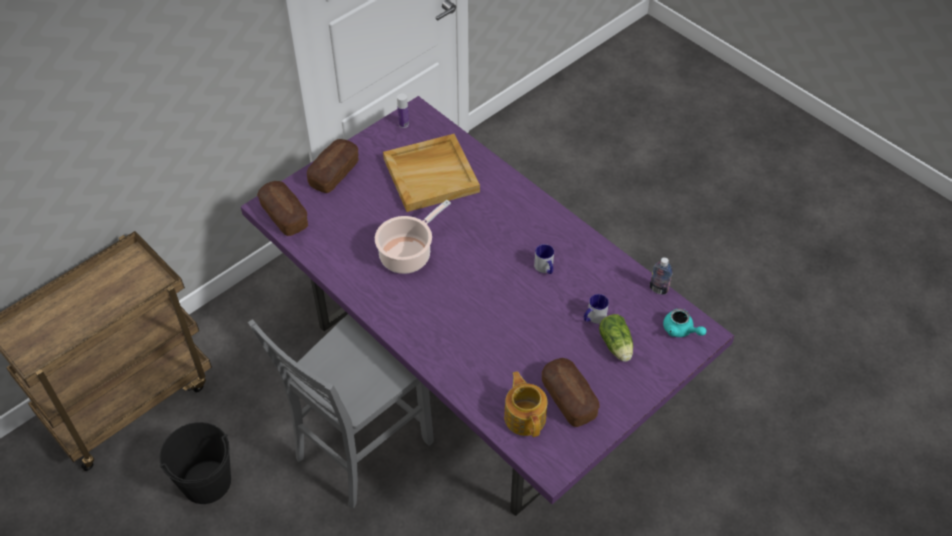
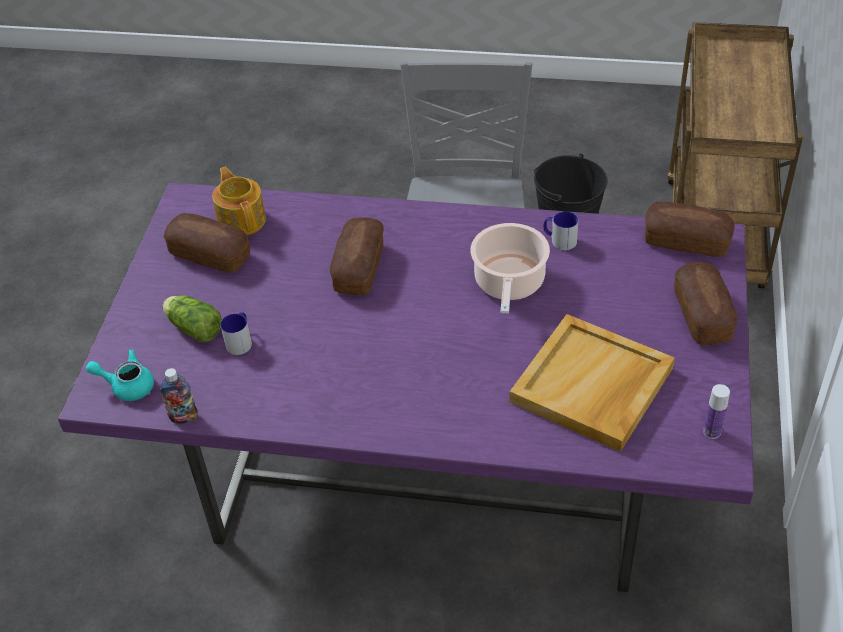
camera: 145 degrees right, 5 degrees down
(482, 322) = (359, 268): none -> bread
(525, 416) = (242, 219): teapot -> teapot turned 150 degrees counterclockwise
(545, 268) = (341, 360): mug -> mug (559, 240)

